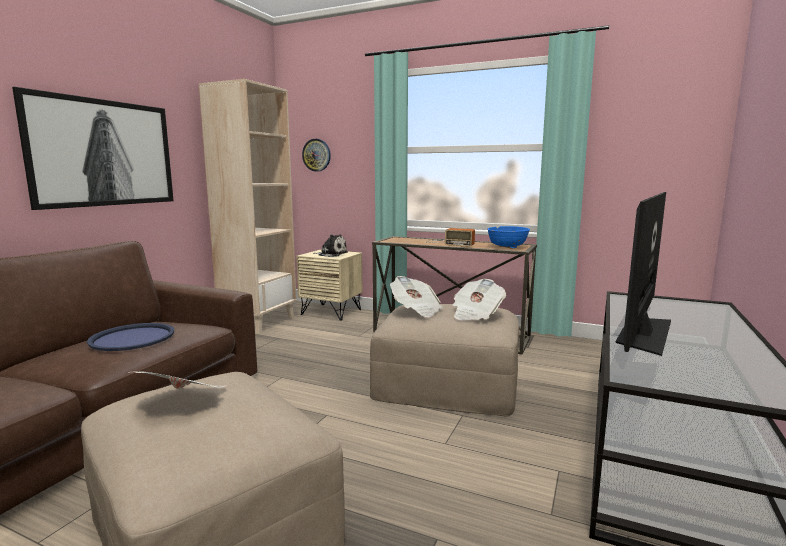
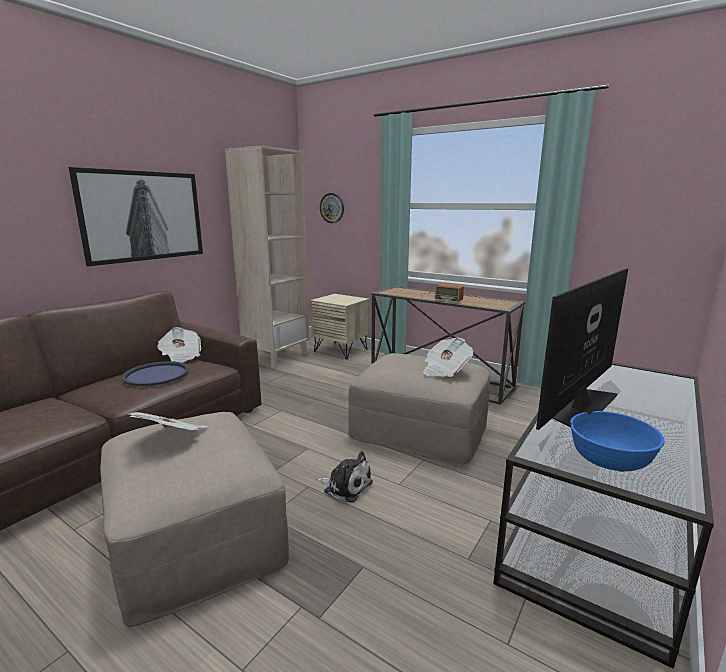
camera: 10 degrees right, 5 degrees up
(331, 254) = (341, 300): plush toy -> plush toy (346, 486)
(416, 310) = (393, 362): newspaper -> newspaper (181, 356)
(507, 247) = (493, 304): blue bowl -> blue bowl (609, 462)

